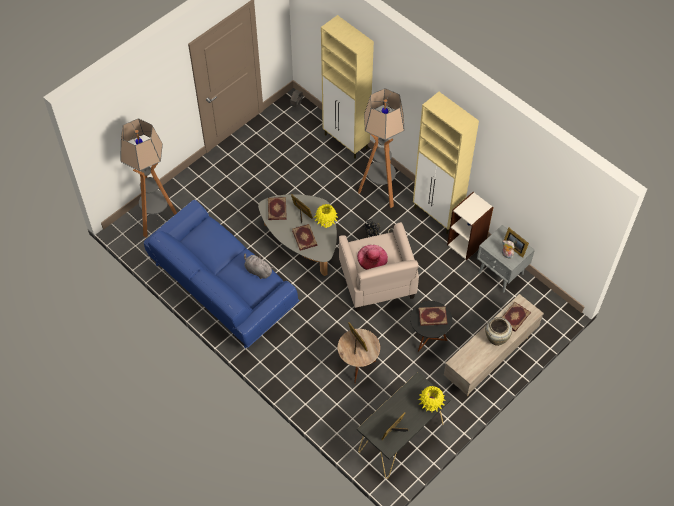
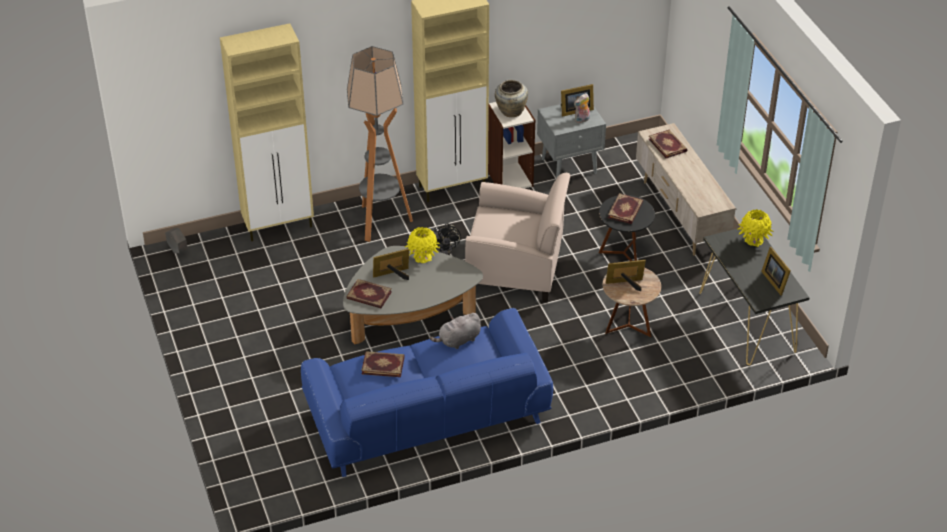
camera: 65 degrees left, 15 degrees down
(158, 220) = (267, 452): floor lamp -> none
(305, 238) = (433, 284): book -> book (383, 365)
(372, 257) = (507, 232): pink hat -> none
(496, 337) = (686, 167): beige vase -> beige vase (510, 112)

